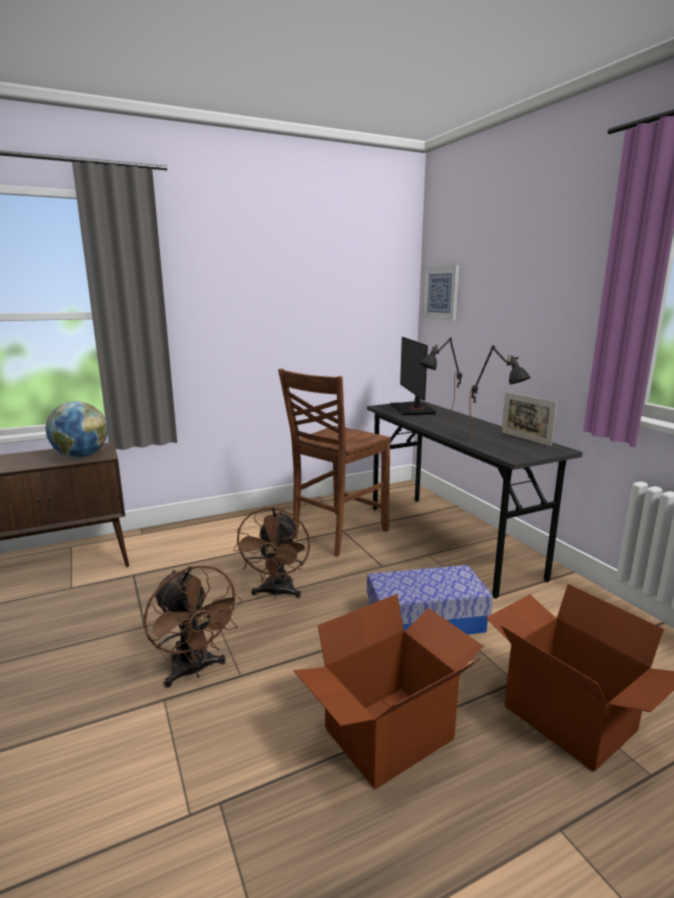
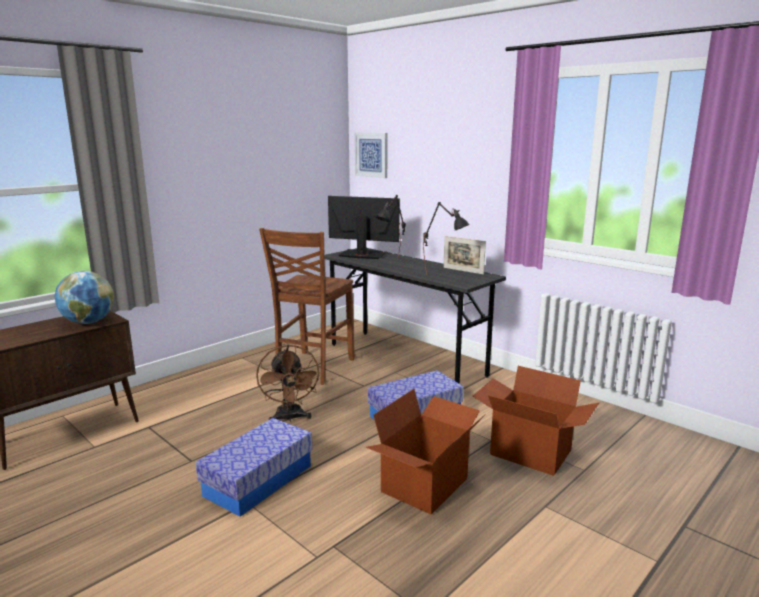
camera: 20 degrees left, 0 degrees up
(194, 671) = (258, 480): brown fan -> storage box
(413, 409) = (362, 255): monitor -> monitor turned 135 degrees clockwise

